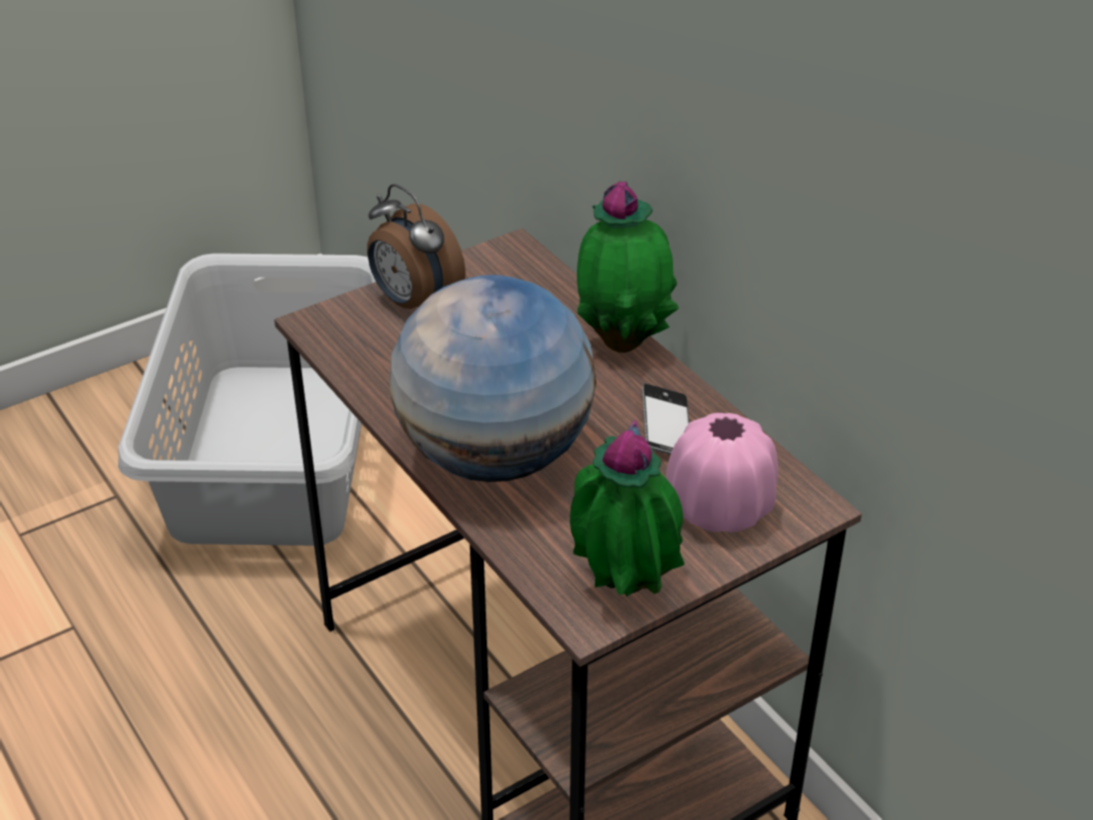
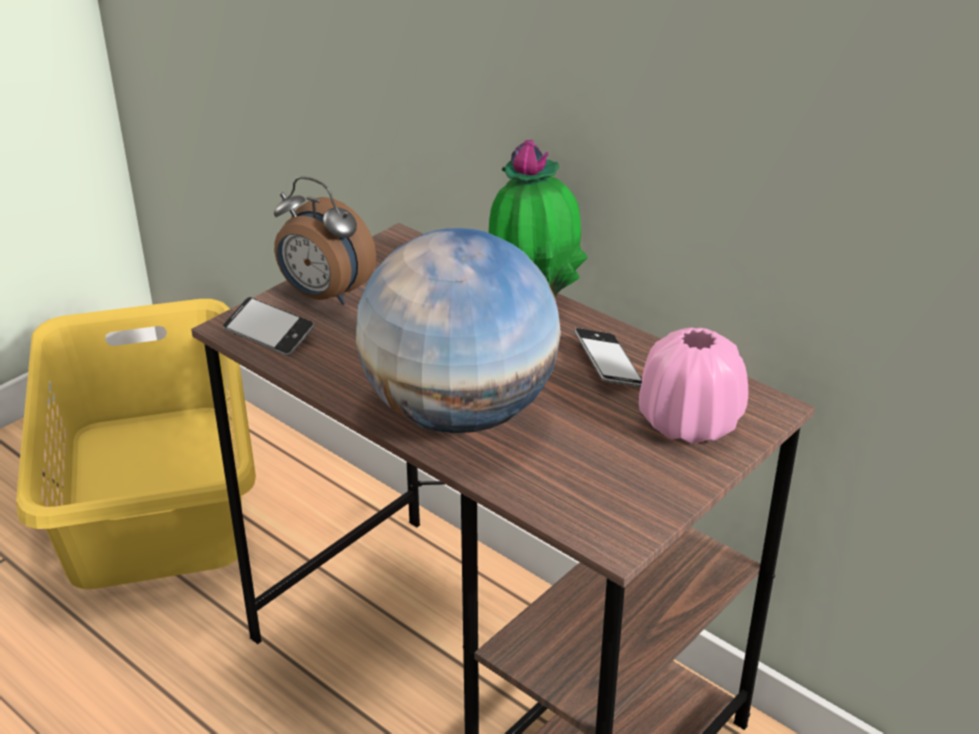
camera: 15 degrees left, 5 degrees down
(271, 453) = (151, 493): grey laundry basket -> yellow laundry basket
(345, 336) = (269, 333): none -> phone
(622, 590) = (635, 509): potted plant -> none

